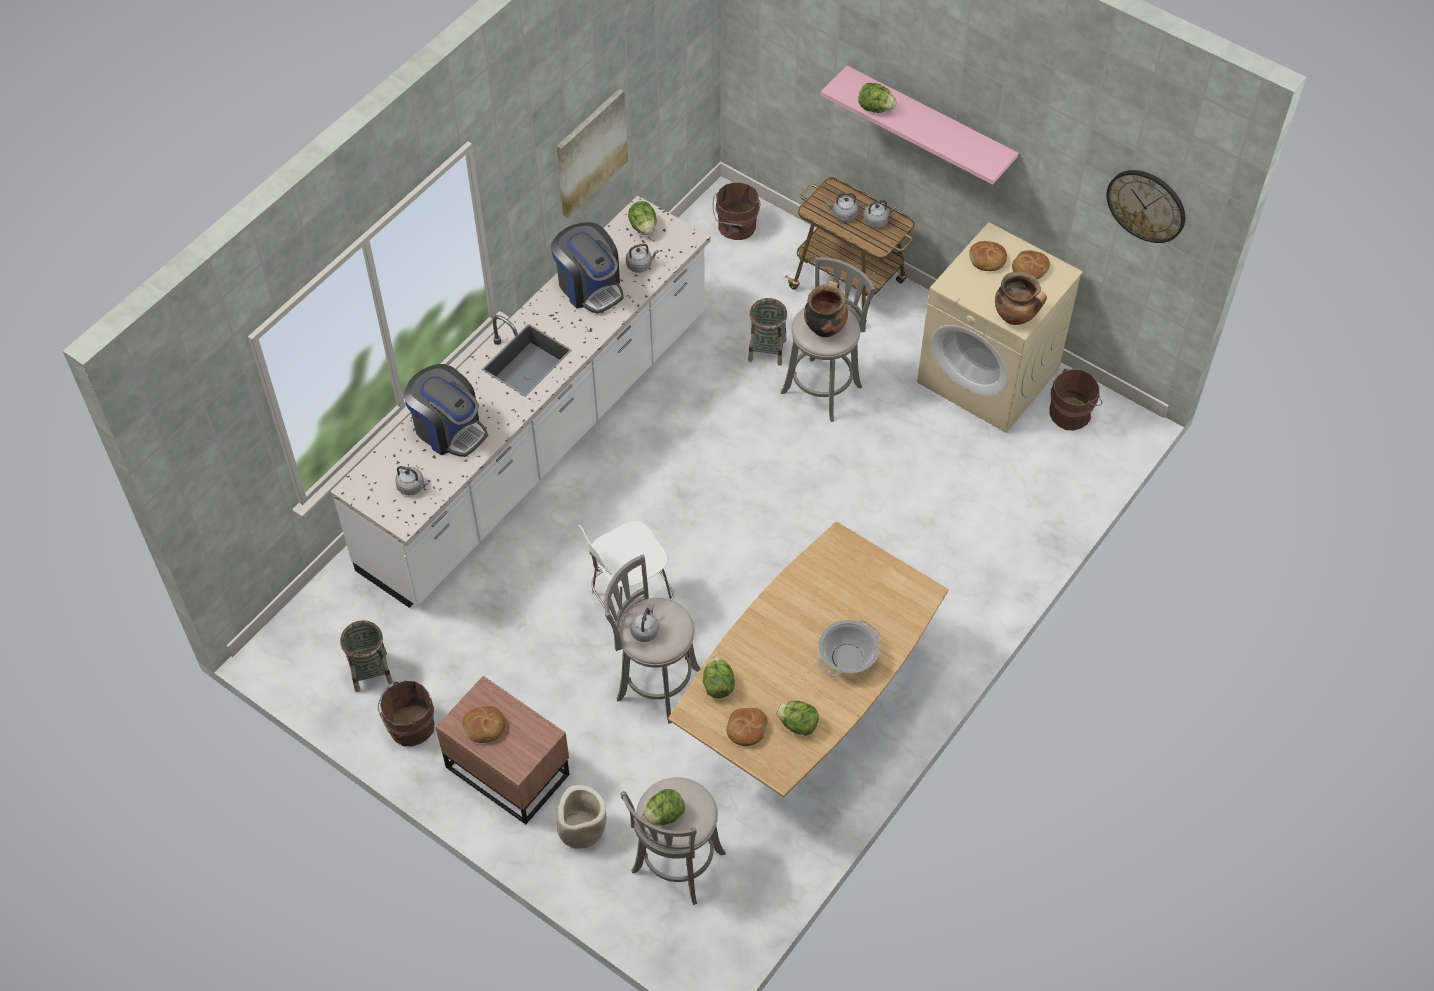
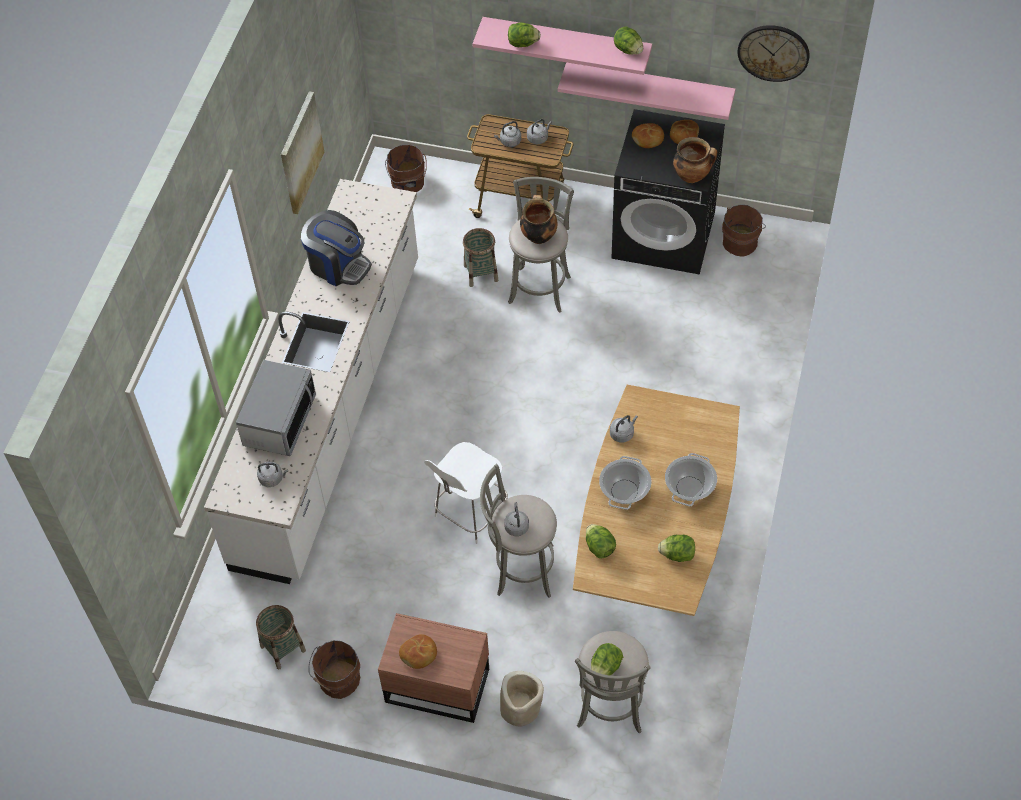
camera: 20 degrees left, 0 degrees up
(449, 429) = (279, 420): coffee machine -> microwave
(640, 265) = (371, 234): grey kettle -> grey kettle (622, 433)
(643, 227) = (358, 203): lettuce -> lettuce (628, 50)
(746, 729) = (639, 574): bread -> none
(775, 636) = (624, 491): none -> cooking pot
(989, 376) = (664, 234): beige washing machine -> black washing machine
(1009, 201) = (649, 86): none -> pink shelf

